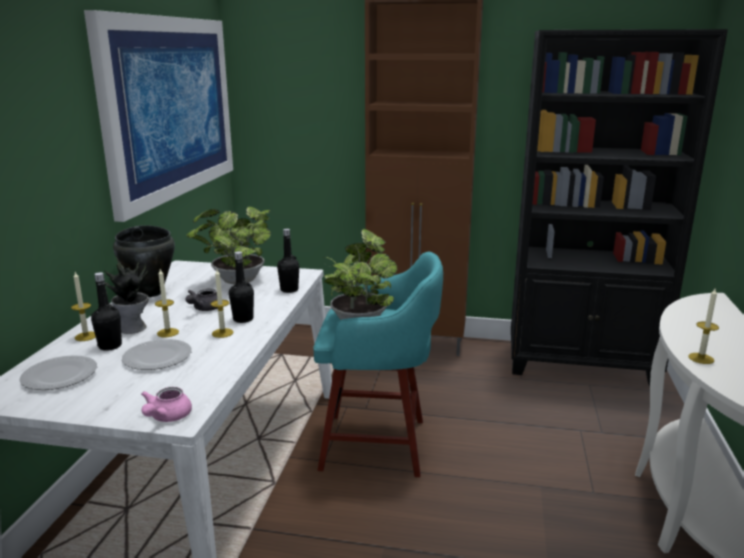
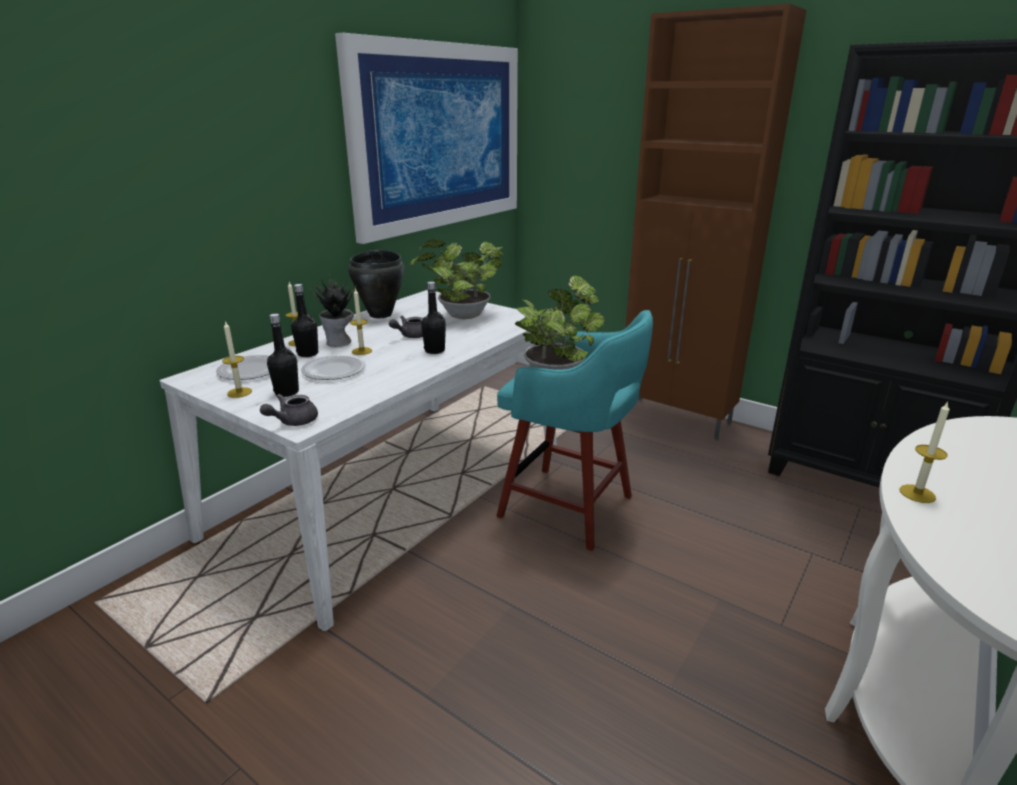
camera: 25 degrees right, 5 degrees up
(166, 417) = (293, 421): pink teapot -> grey teapot
(222, 333) = (405, 359): candle -> candle (239, 392)
(289, 290) = (502, 331): black bottle -> black bottle (287, 392)

